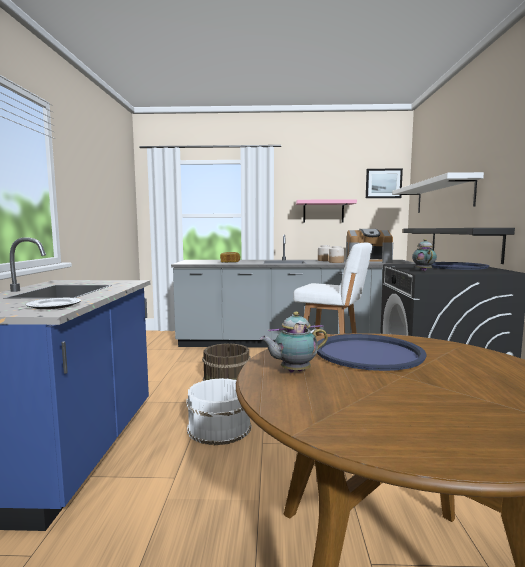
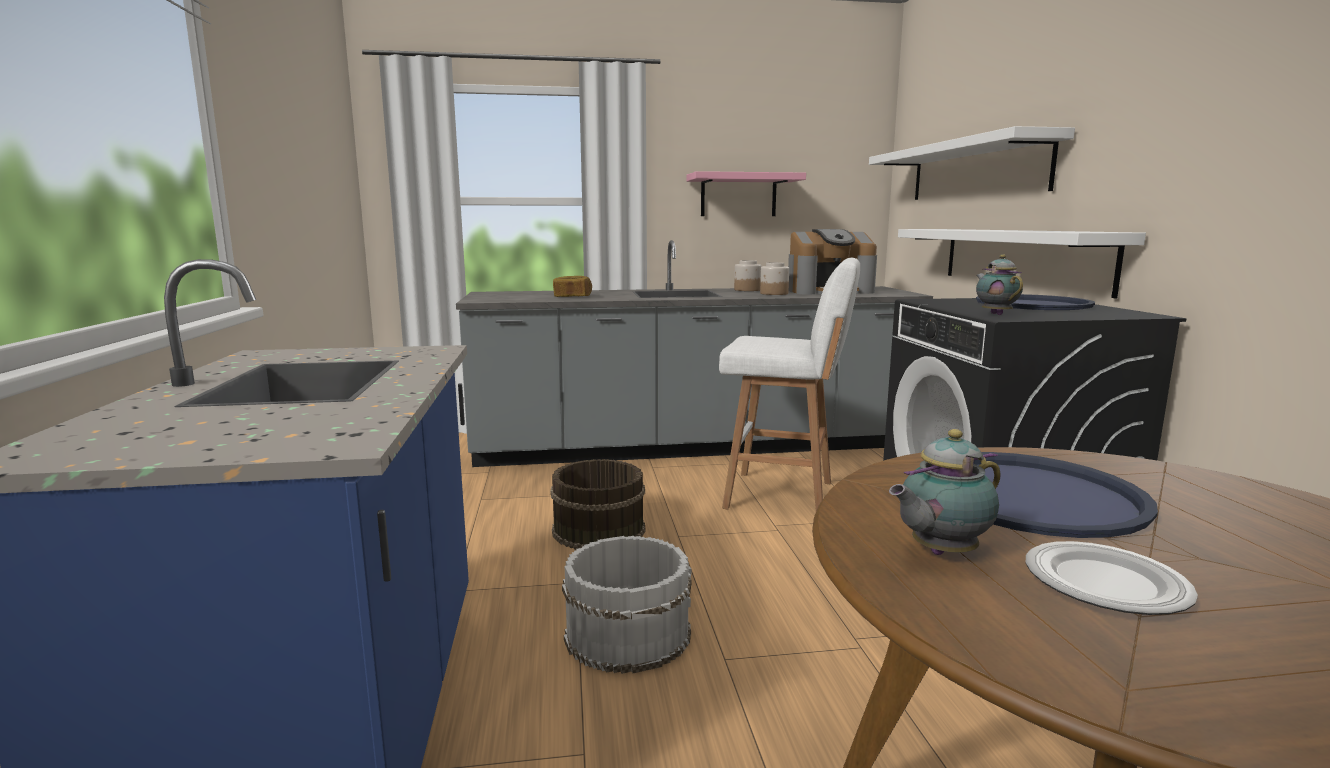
camera: 10 degrees left, 5 degrees up
(54, 305) = (332, 424): plate -> plate (1105, 584)
(383, 183) = (848, 142): picture -> none
(462, 243) = (1021, 257): black shelf -> white shelf

